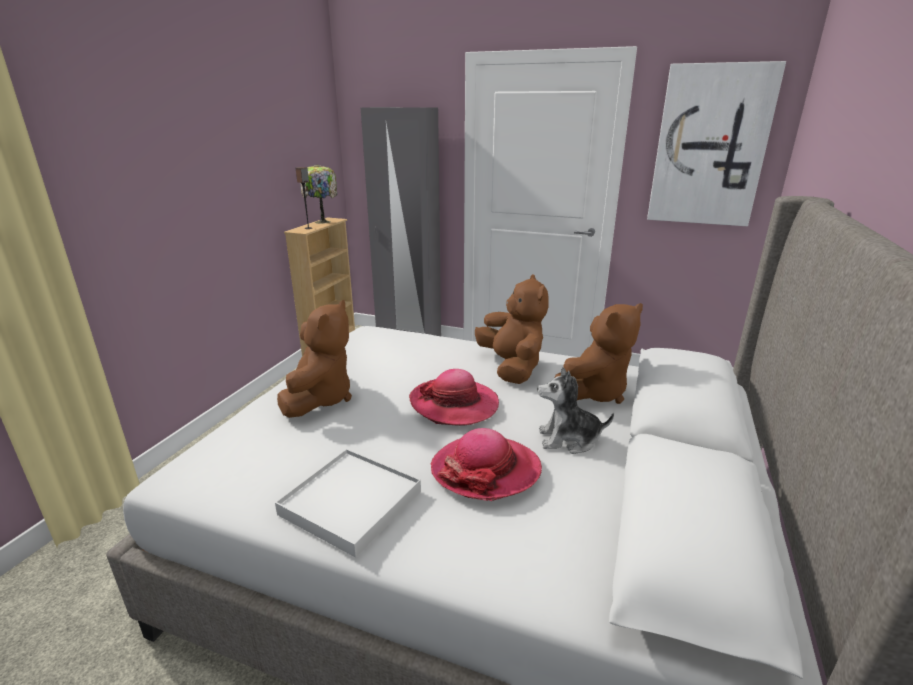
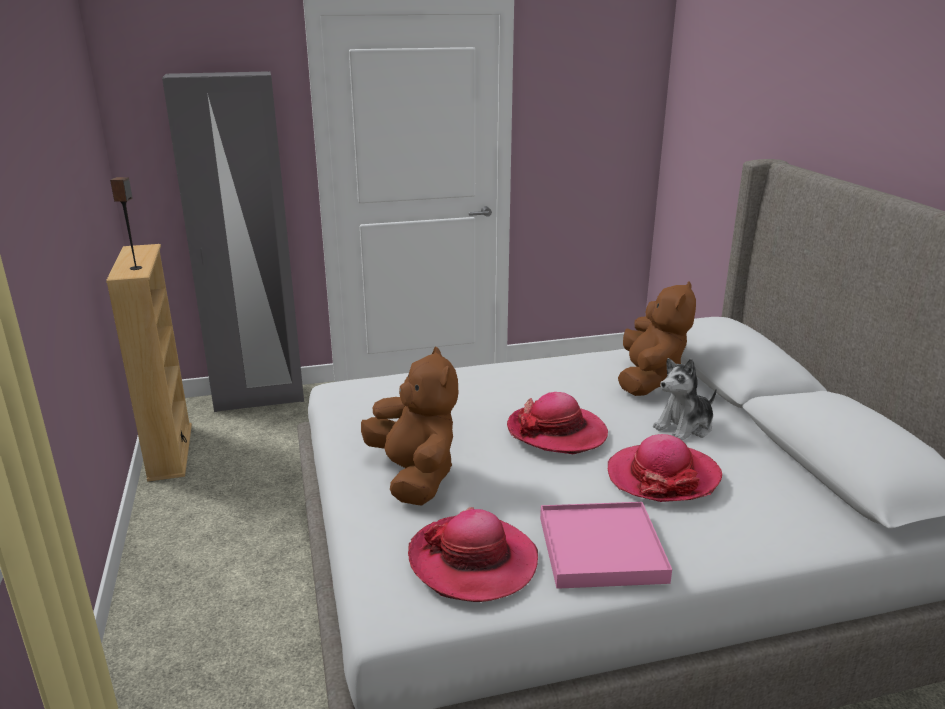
camera: 35 degrees left, 0 degrees up
(262, 468) = (473, 561): none -> hat
(321, 222) = (135, 255): table lamp -> none
(351, 503) = (601, 549): white tray -> pink tray
(512, 367) = (552, 380): brown plush toy -> none
(710, 147) = (596, 104): picture -> none

